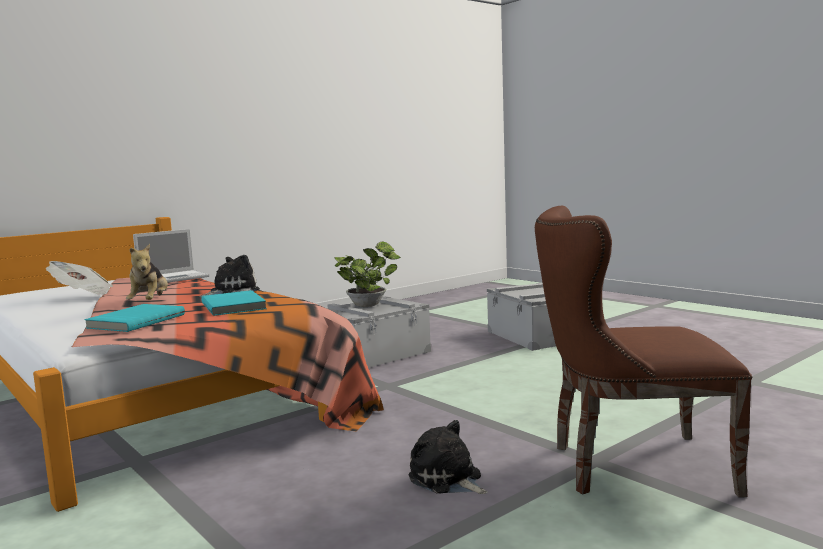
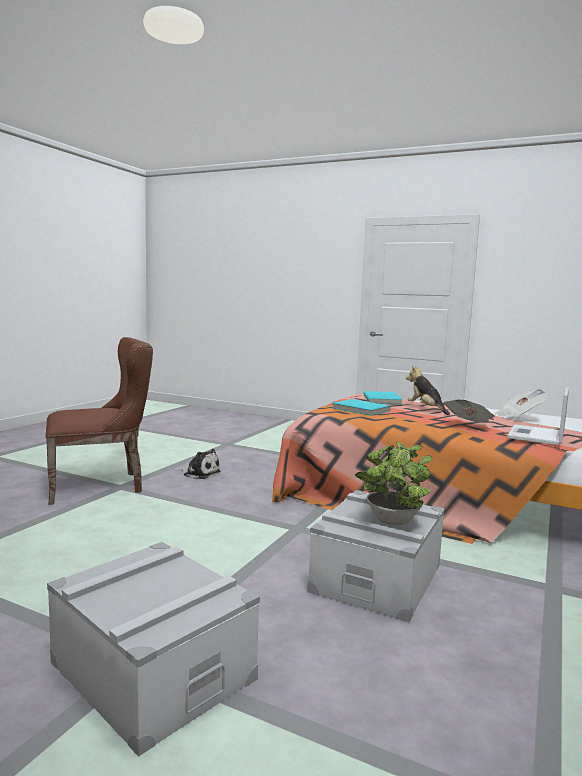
camera: 155 degrees right, 0 degrees up
(198, 283) = (469, 425): none -> newspaper
(231, 291) = (410, 421): plush toy -> none

